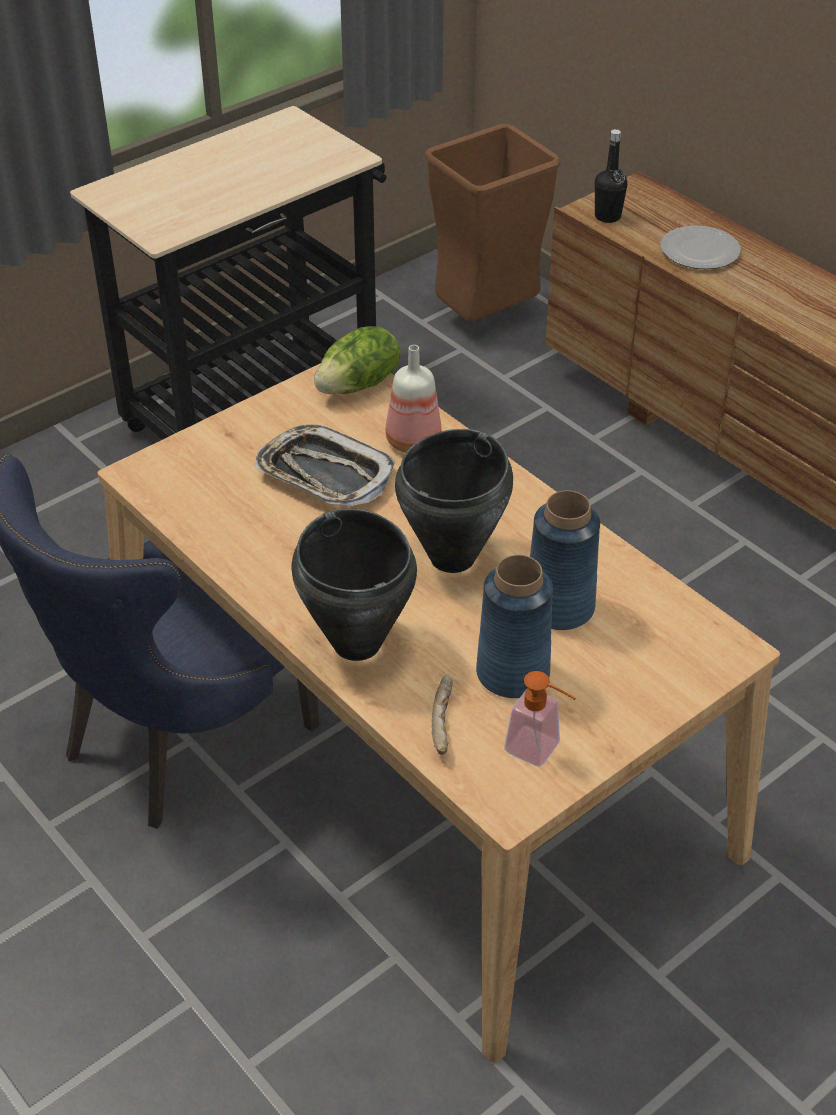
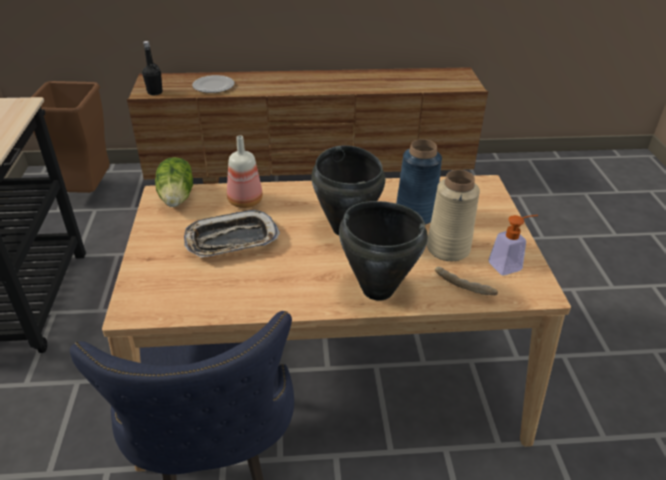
camera: 55 degrees left, 5 degrees down
(513, 673) = (448, 248): blue vase -> beige vase

